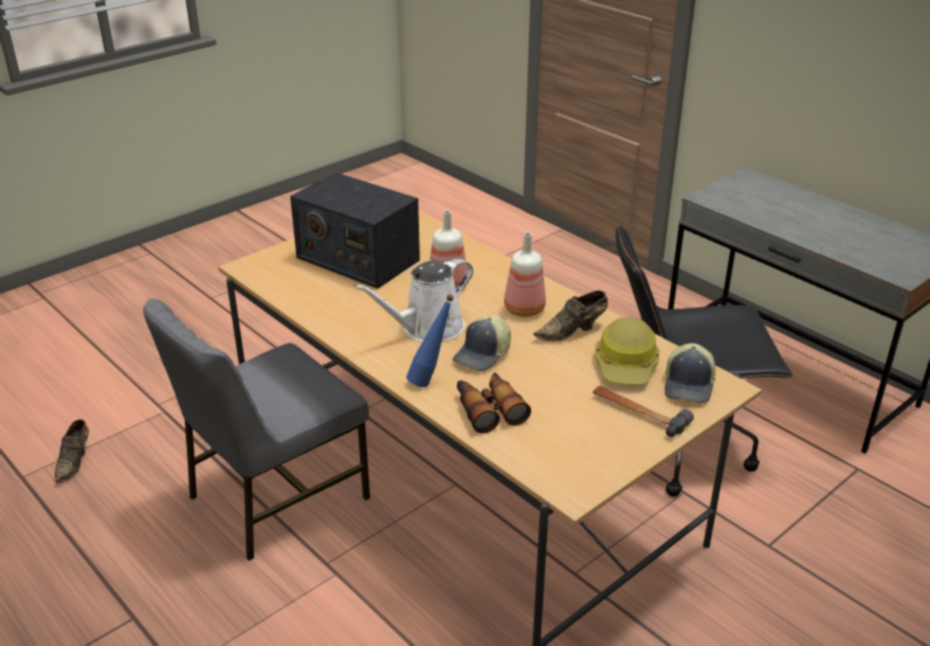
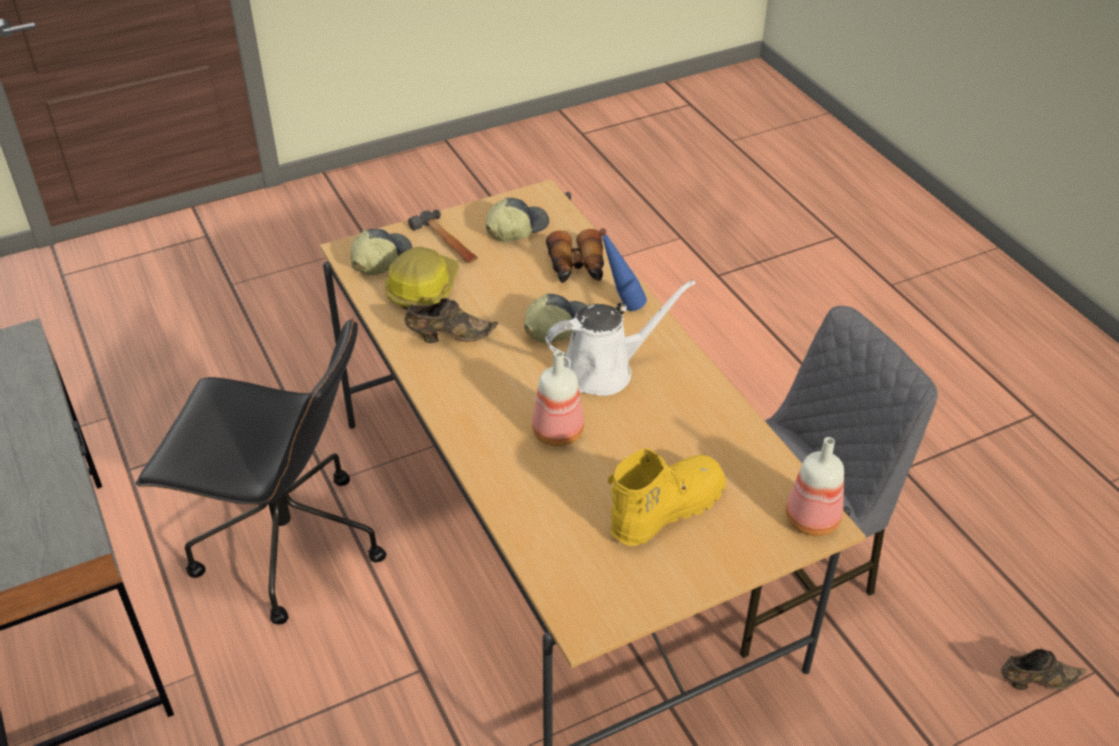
camera: 165 degrees left, 10 degrees up
(75, 462) = (1035, 681): brown shoe -> brown shoe turned 60 degrees clockwise
(357, 259) = (665, 509): radio -> yellow boot
(523, 309) = (485, 377): bottle -> bottle (813, 520)
(577, 443) = (516, 228): none -> cap

